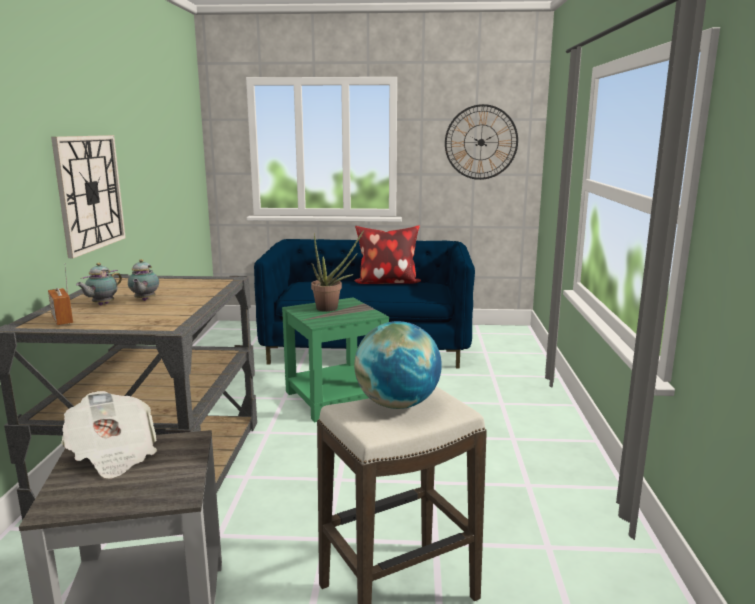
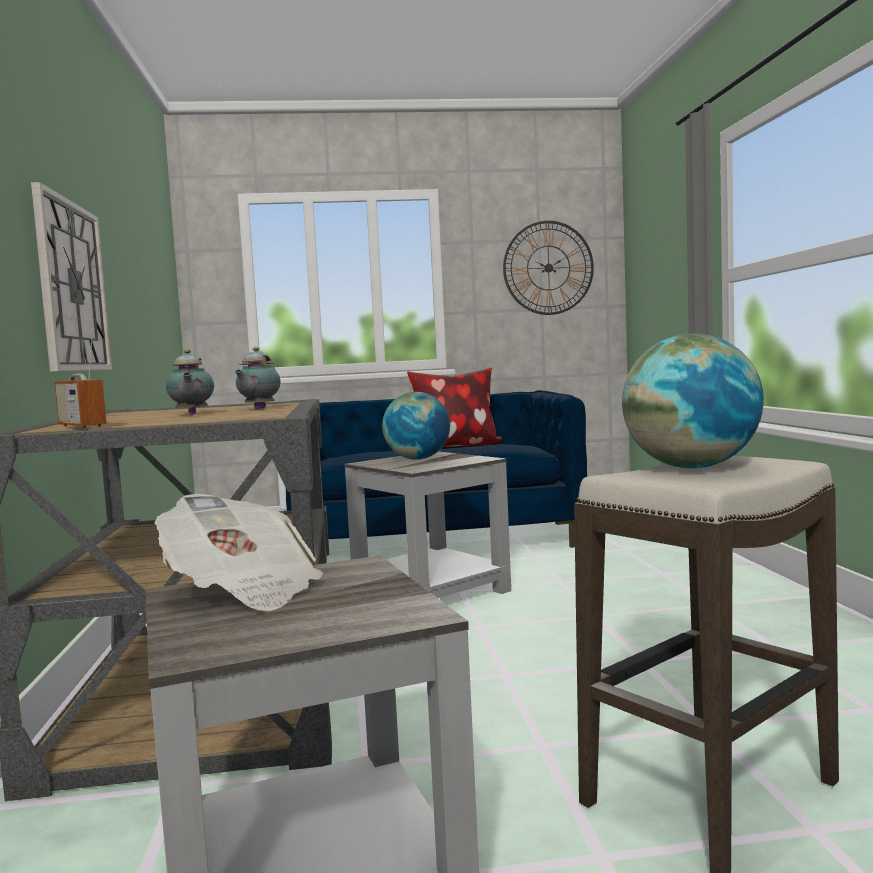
camera: 10 degrees left, 10 degrees down
(102, 304) = (127, 419): teapot -> teapot (258, 409)
(332, 308) = (418, 459): potted plant -> globe
(336, 397) = (431, 591): green side table -> grey side table

